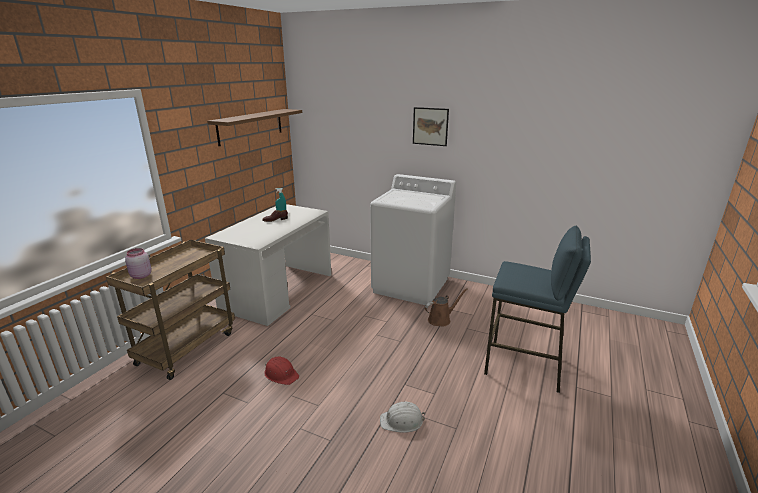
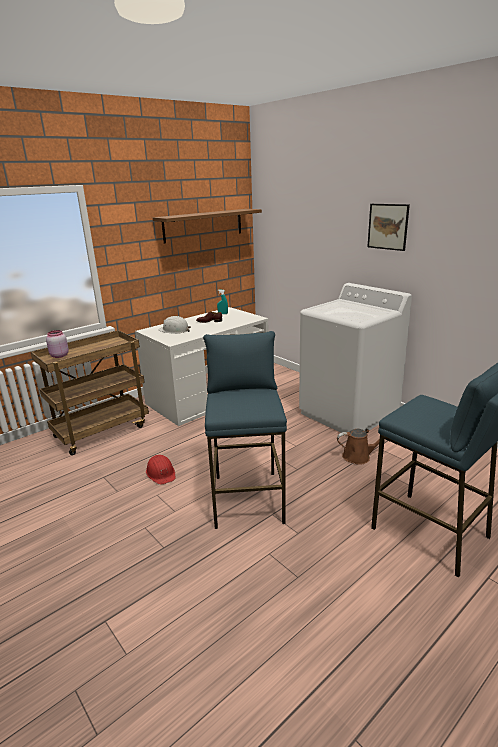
camera: 25 degrees right, 0 degrees up
(376, 376) = (248, 498): none -> blue stool
(402, 421) = (244, 551): white hard hat -> white hard hat (174, 330)

